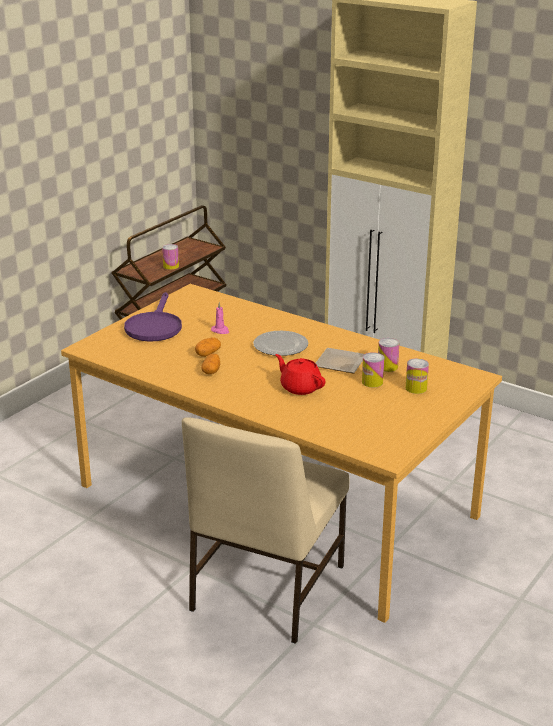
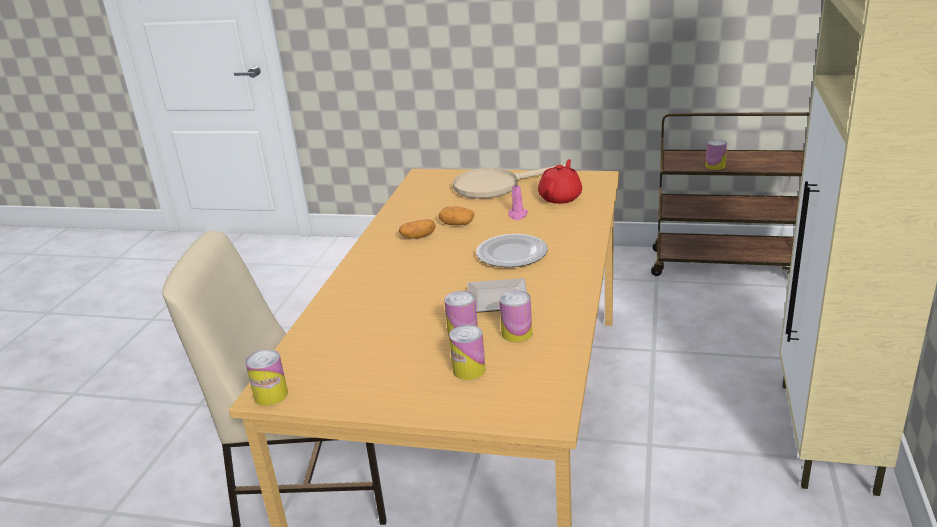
camera: 70 degrees right, 0 degrees up
(154, 326) = (495, 186): purple frying pan -> beige frying pan
(300, 387) = (414, 292): red teapot -> red teapot (560, 197)
(392, 455) = (271, 395): none -> can

